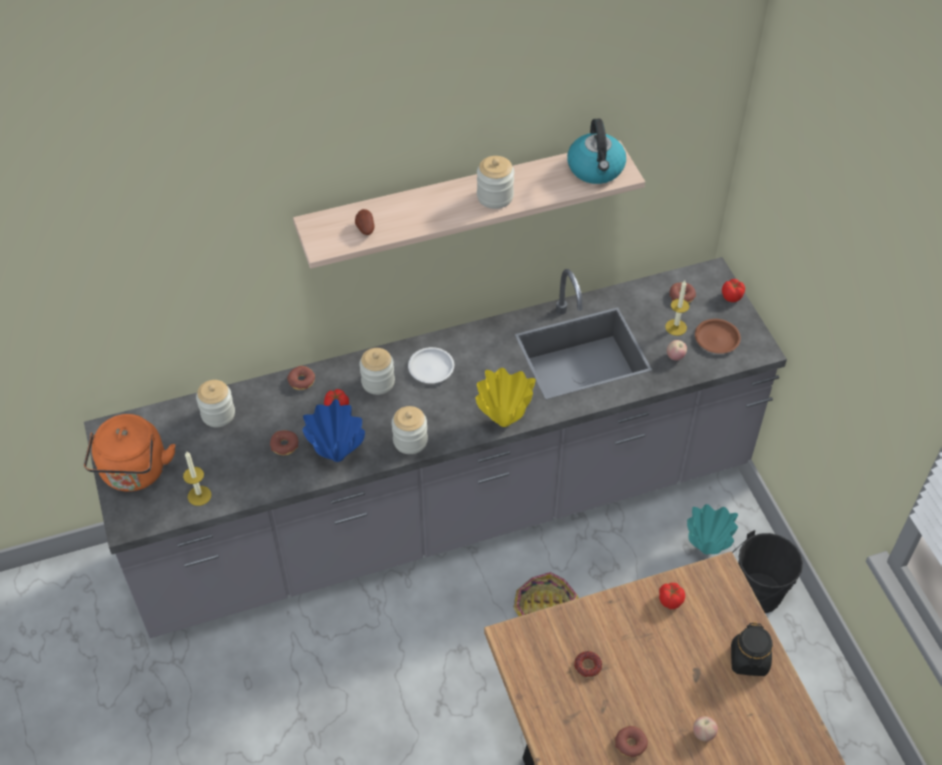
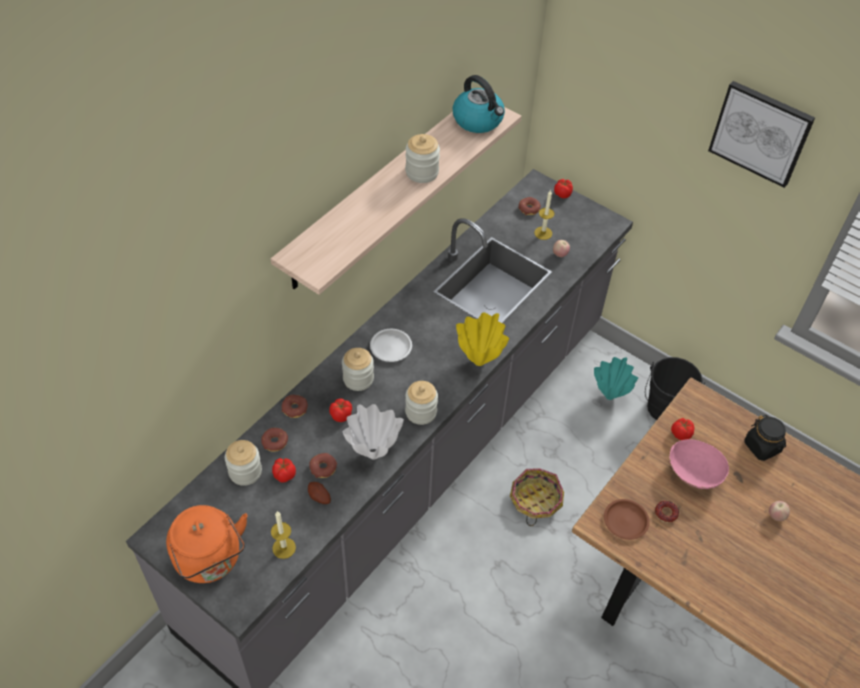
camera: 35 degrees left, 0 degrees up
(248, 433) = (284, 474): none -> tomato
(336, 456) = (372, 454): blue vase -> white vase
(365, 229) = (340, 241): potato -> potato (319, 497)
(630, 744) = (738, 552): donut -> donut (275, 442)
(648, 645) = (693, 474): none -> pink bowl
(716, 339) = (577, 229): brown plate -> brown plate (625, 521)
(888, 305) = (760, 133): none -> picture

